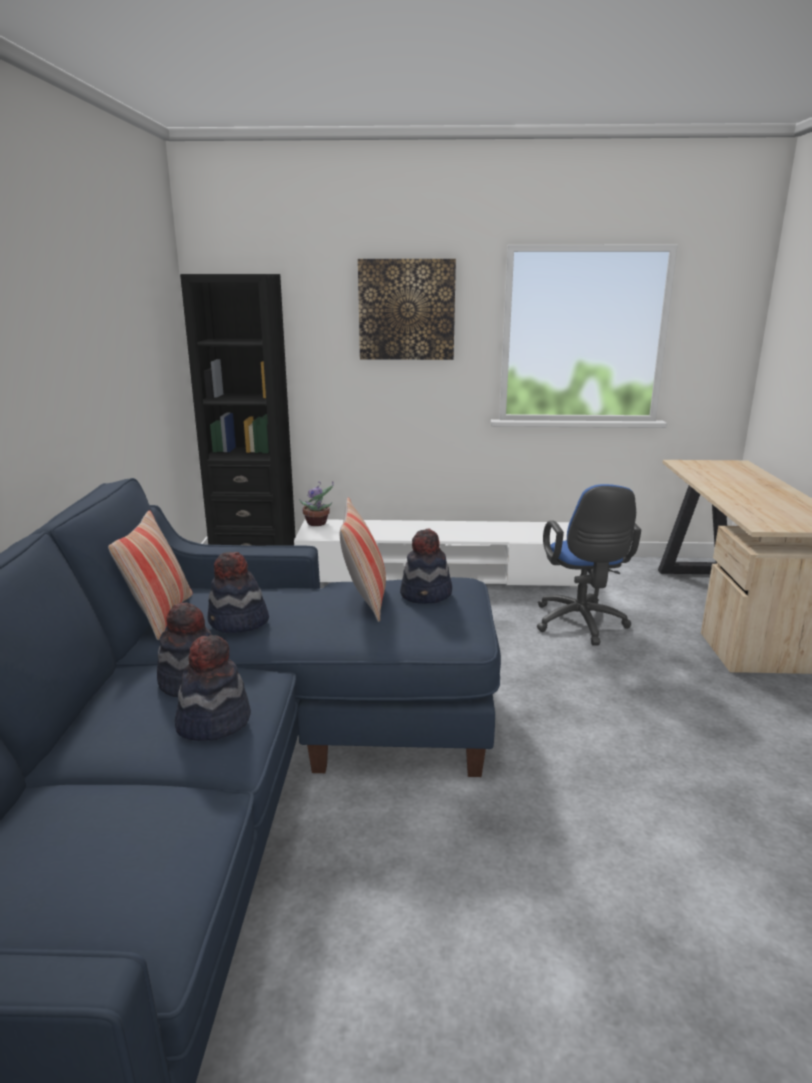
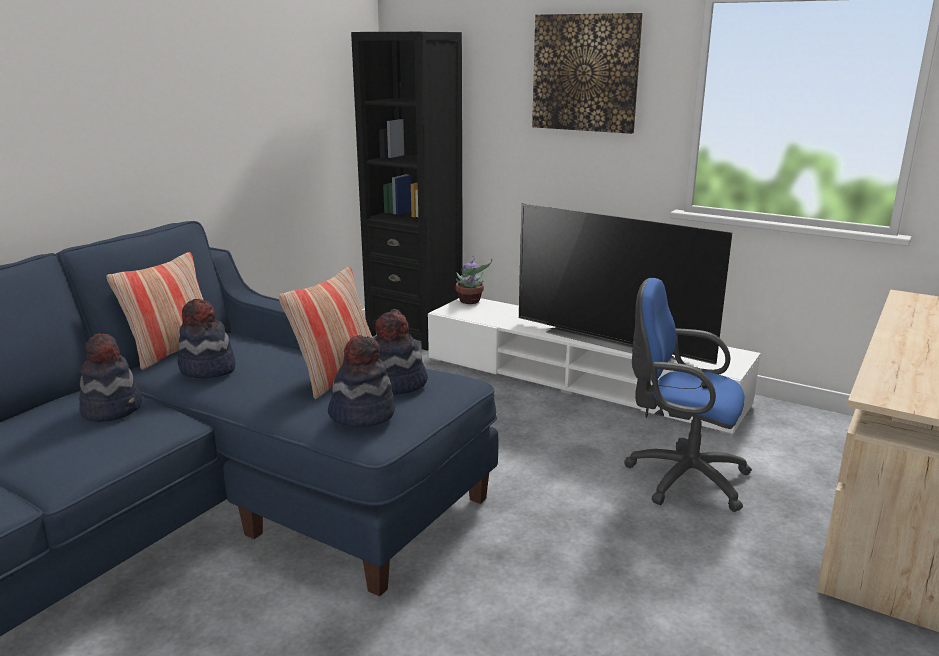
camera: 30 degrees right, 0 degrees up
(213, 721) = (78, 445): hat -> hat (362, 414)
(470, 533) = (613, 341): none -> television
(581, 625) = (680, 477): blue office chair -> blue office chair turned 90 degrees clockwise

